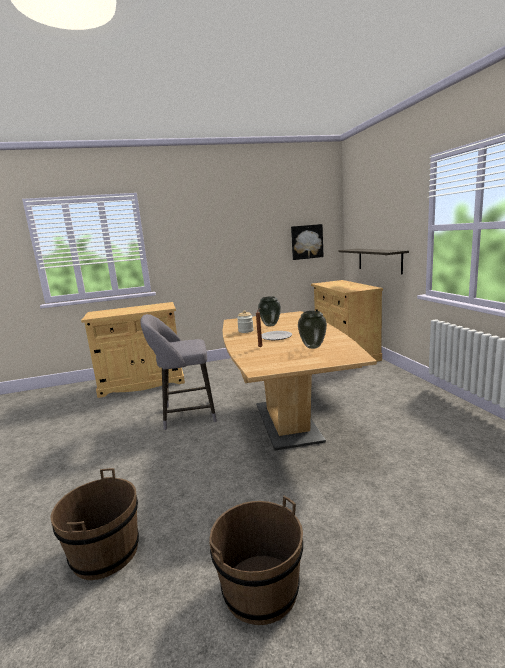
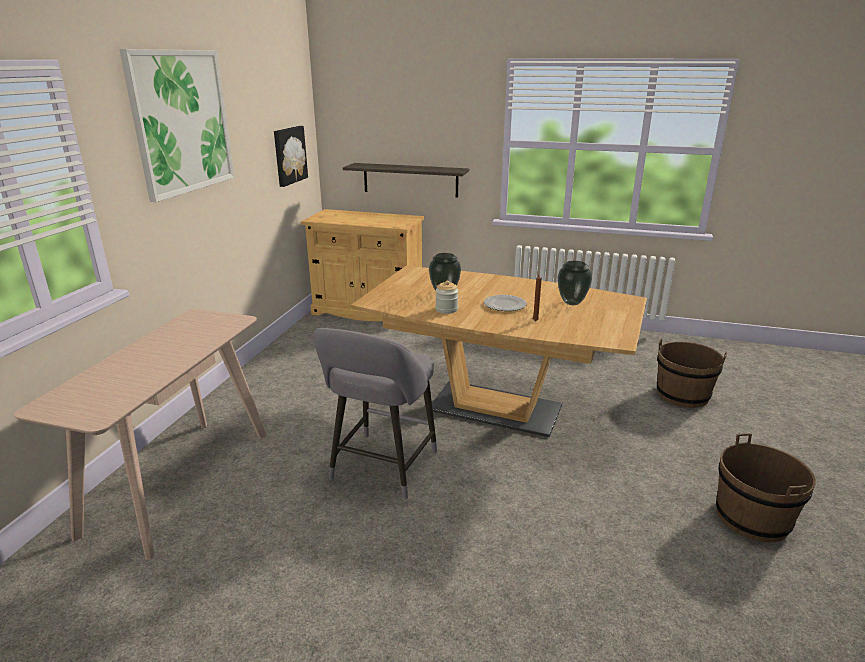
camera: 60 degrees left, 10 degrees up
(105, 552) = (660, 612): brown bucket -> brown bucket (682, 395)
(142, 383) = (180, 480): beige cabinet -> beige console table
(209, 219) = (182, 122): none -> picture

